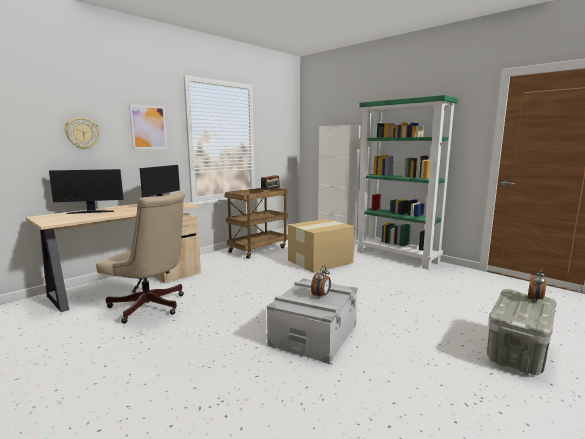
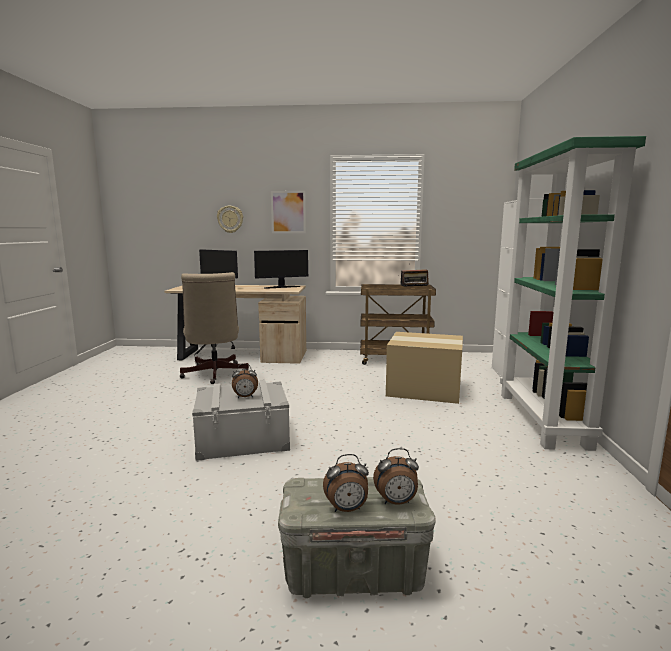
camera: 50 degrees right, 0 degrees up
(539, 311) = (347, 509): none -> alarm clock

